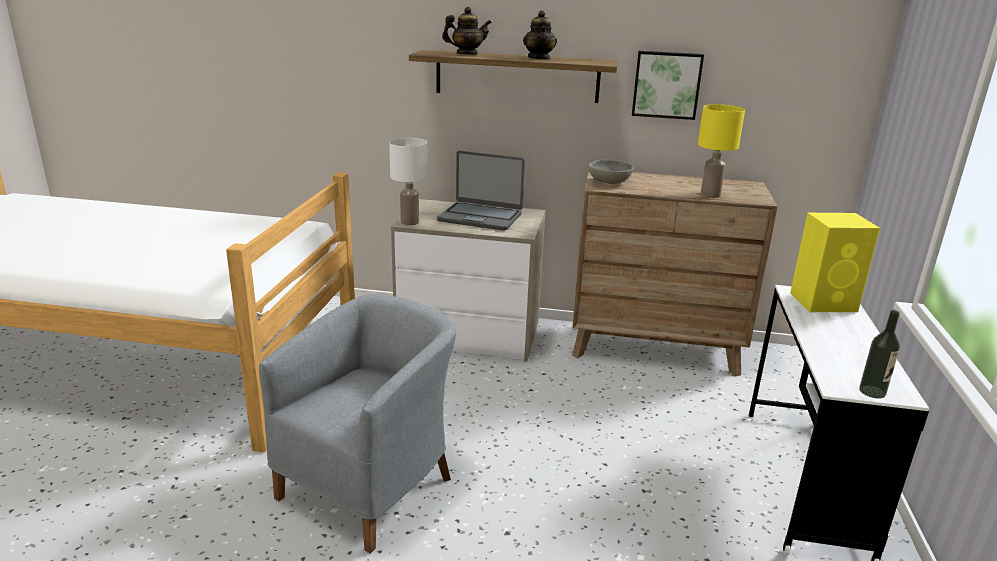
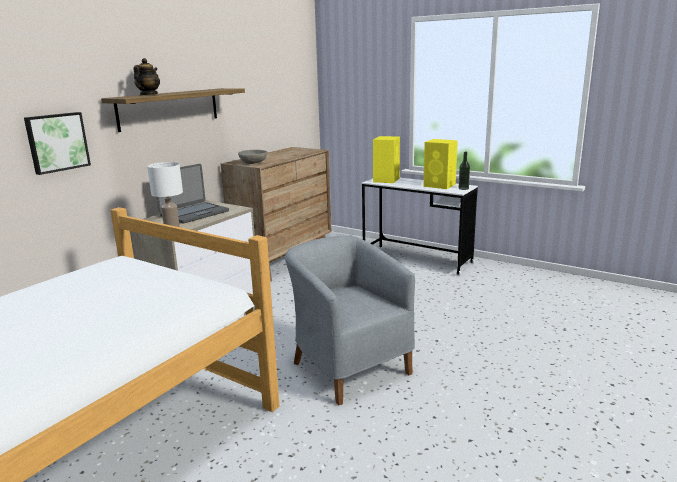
camera: 65 degrees left, 5 degrees down
(539, 58) = (193, 91): teapot -> none
(666, 84) = (245, 100): picture -> picture (57, 142)
(709, 195) = (300, 154): yellow table lamp -> none
(860, 361) = (440, 185): none -> yellow speaker

